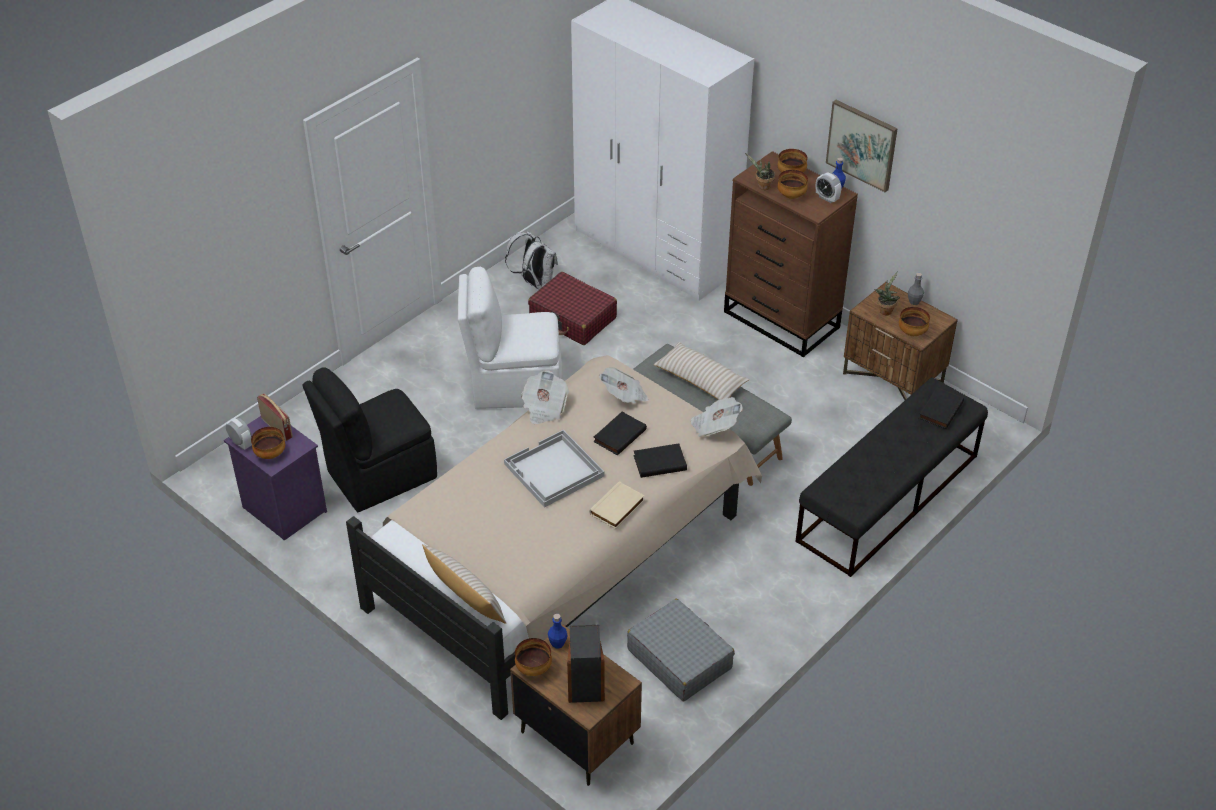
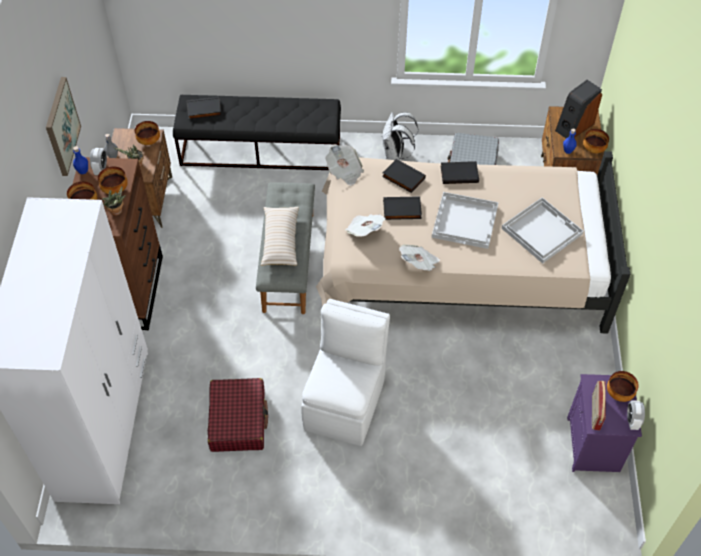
camera: 130 degrees left, 10 degrees up
(379, 475) = (507, 414): black chair -> none
(466, 598) = (595, 198): beige pillow -> none
(477, 518) = (541, 230): none -> white tray
(514, 385) = (345, 402): white chair -> white chair turned 120 degrees counterclockwise
(534, 282) = (216, 481): white backpack -> white backpack (395, 154)
(618, 508) = (459, 173): beige book -> black book

